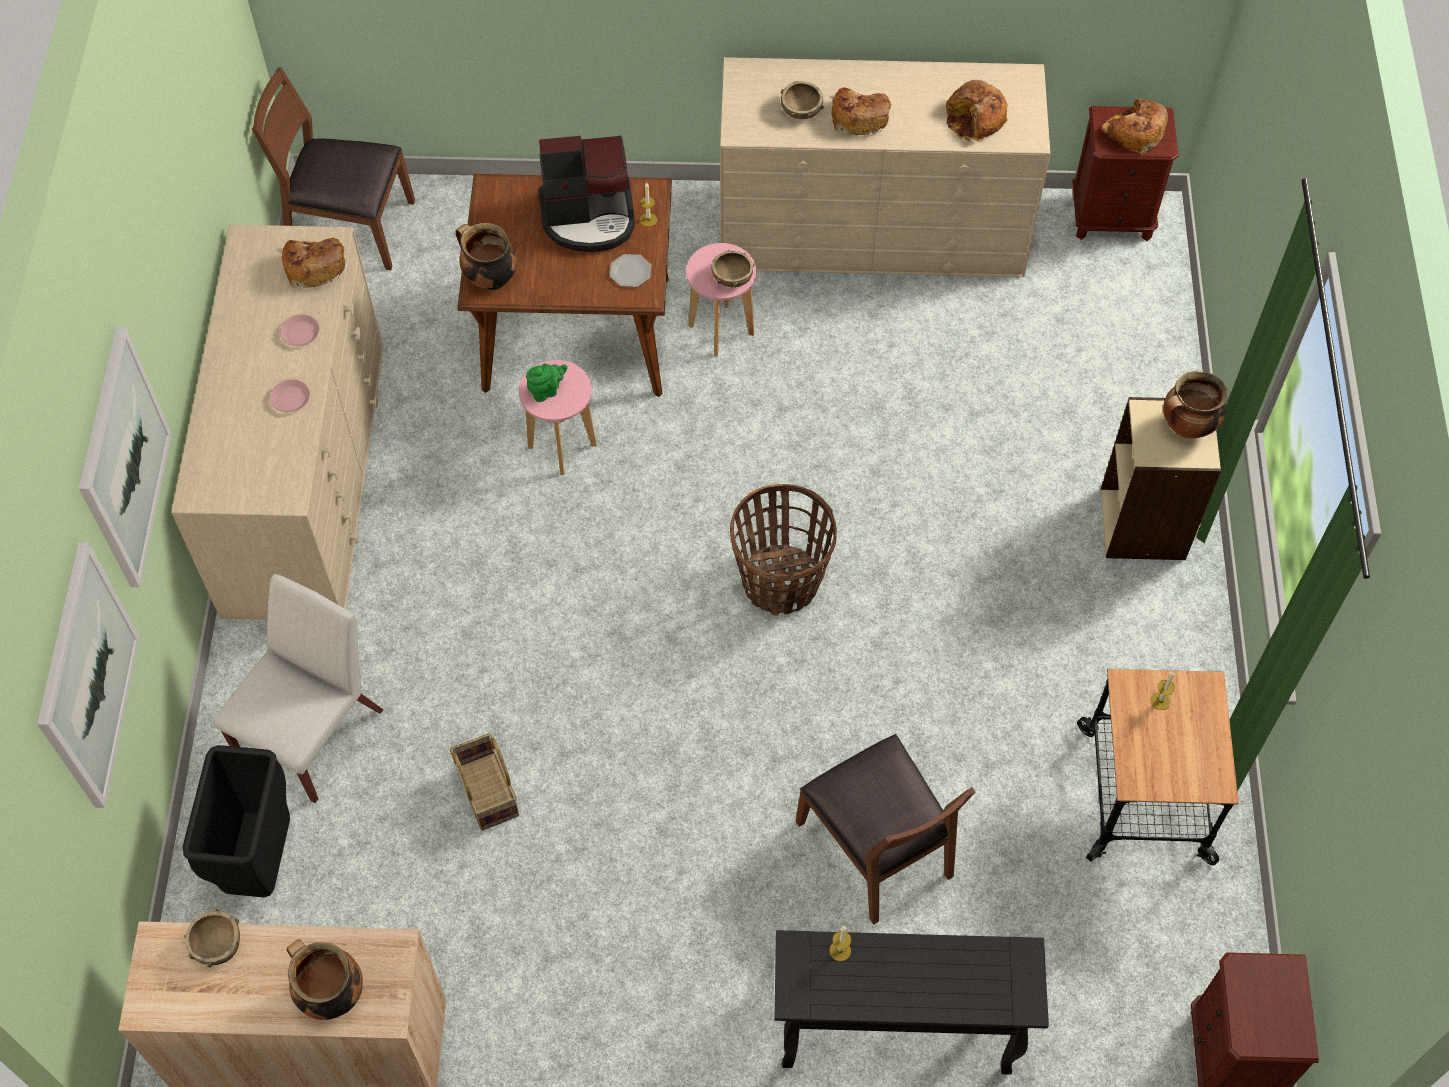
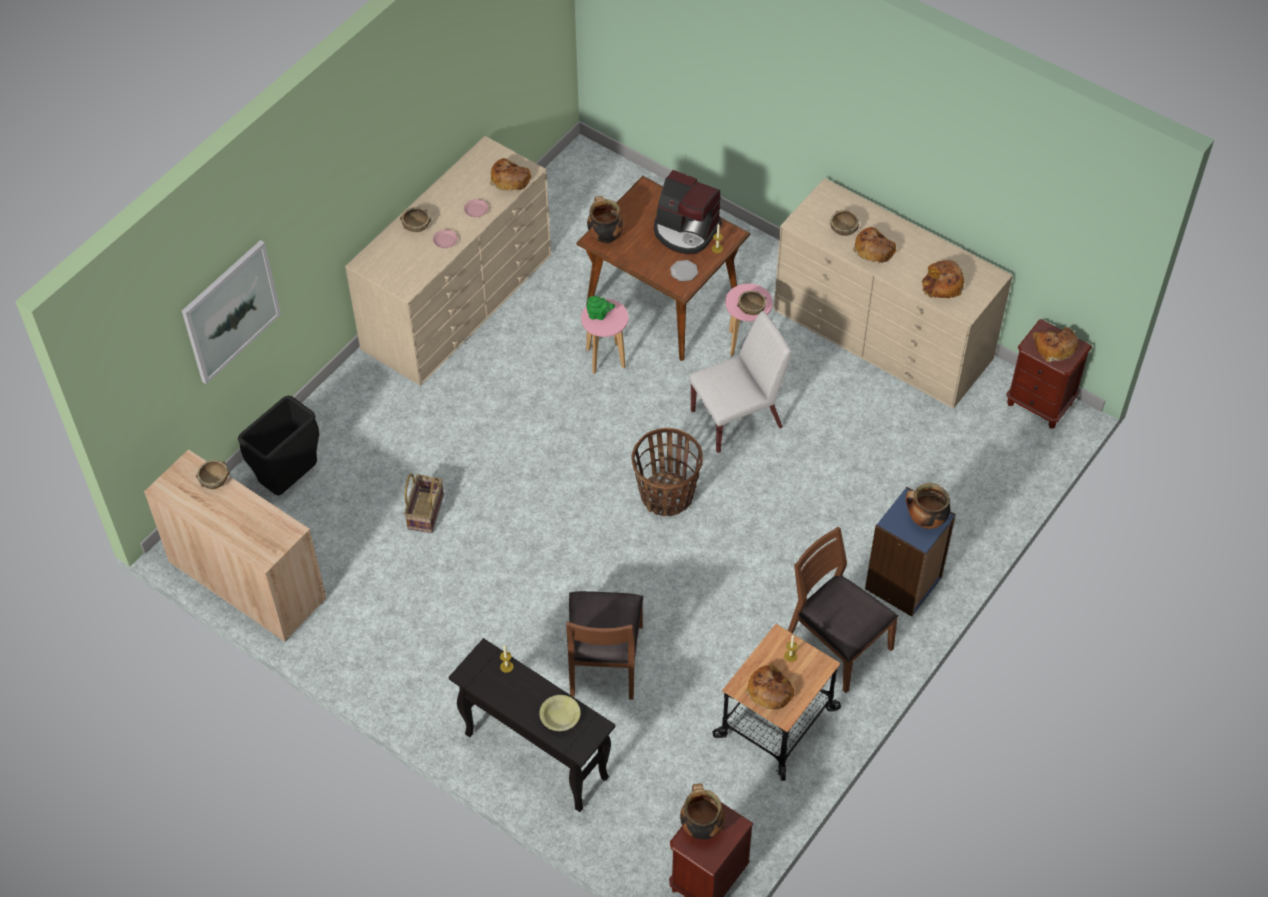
camera: 35 degrees right, 5 degrees down
(123, 459) = (319, 217): picture -> none
(231, 400) = (416, 226): none -> brown bowl
(312, 733) = (361, 432): white chair -> white chair (737, 418)
(330, 994) = (247, 533): cooking pot -> cooking pot (701, 826)
(349, 227) = (584, 179): brown chair -> brown chair (837, 643)
(966, 975) = (560, 716): none -> yellow bowl
(1144, 524) = (904, 583): beige bookcase -> blue bookcase
(1174, 762) = (770, 690): none -> bread

